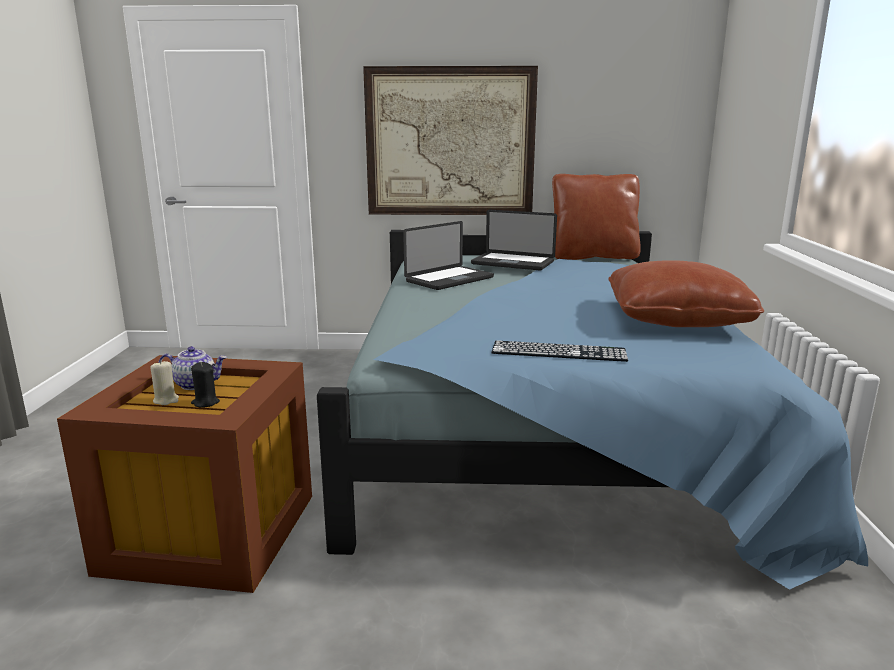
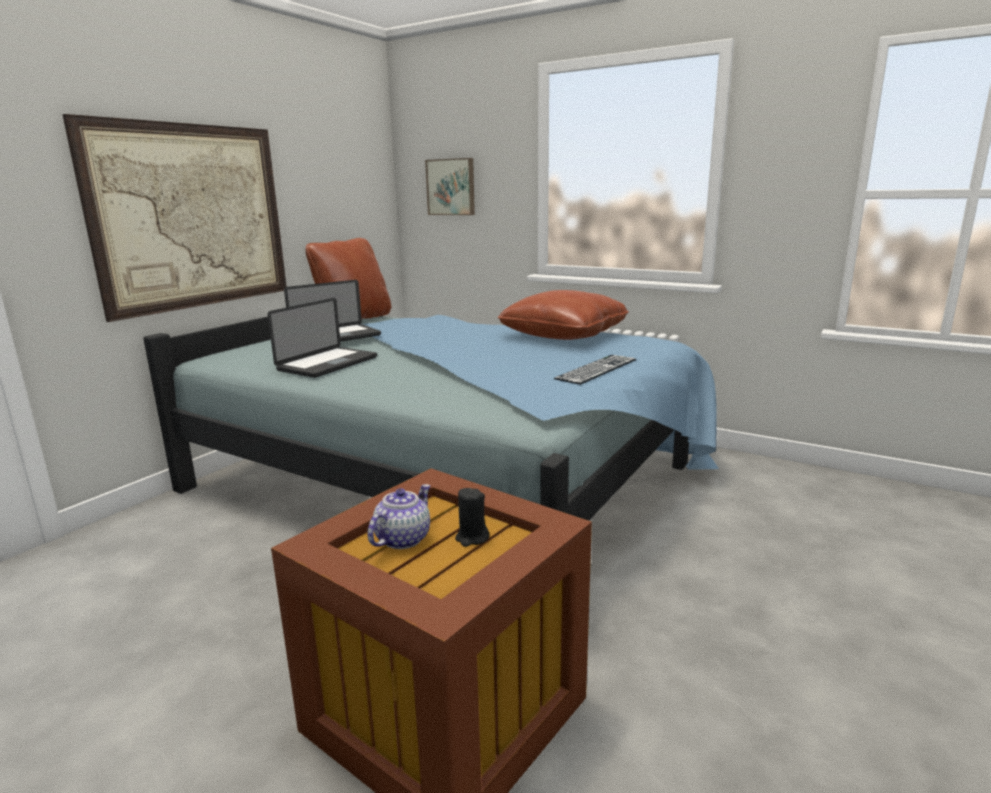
camera: 60 degrees left, 0 degrees up
(166, 400) = (435, 562): beige candle -> none
(449, 279) = (328, 364): laptop -> laptop turned 45 degrees clockwise
(743, 123) = (451, 187): none -> picture

